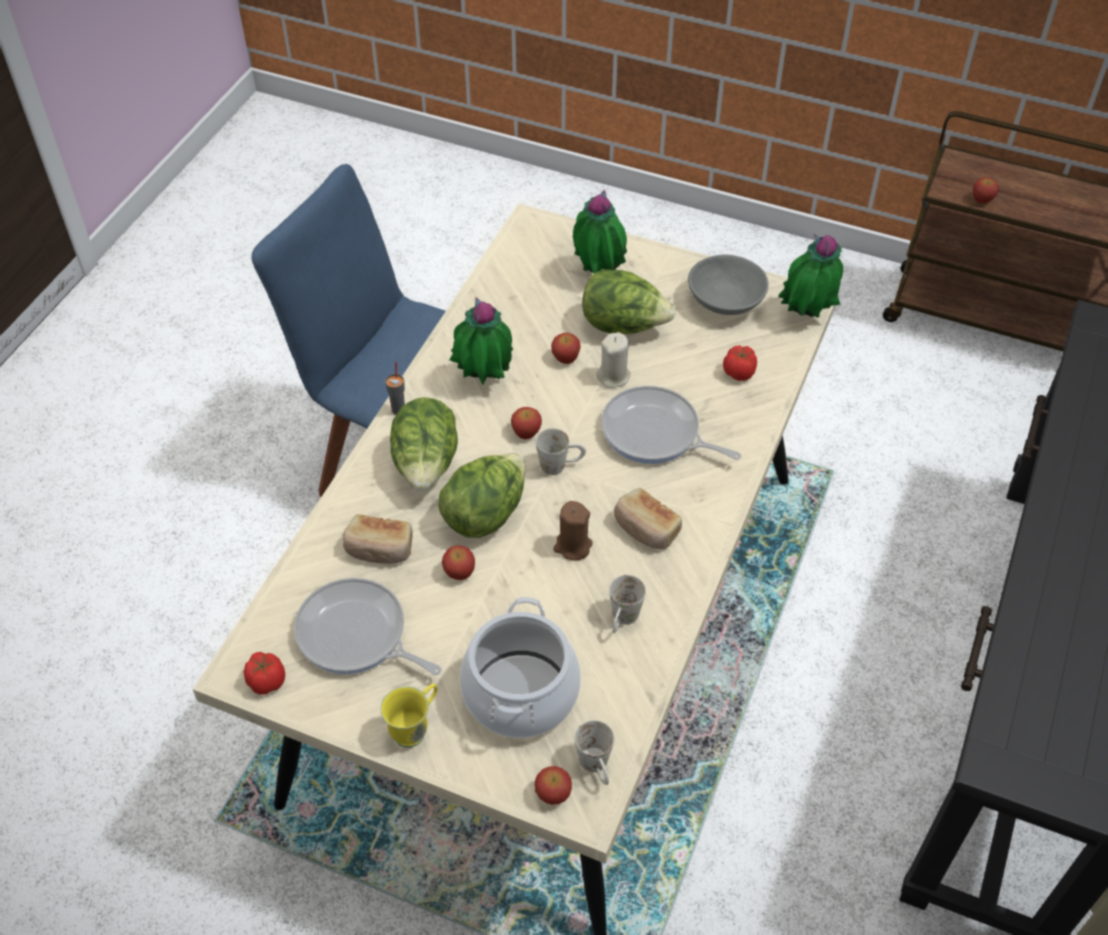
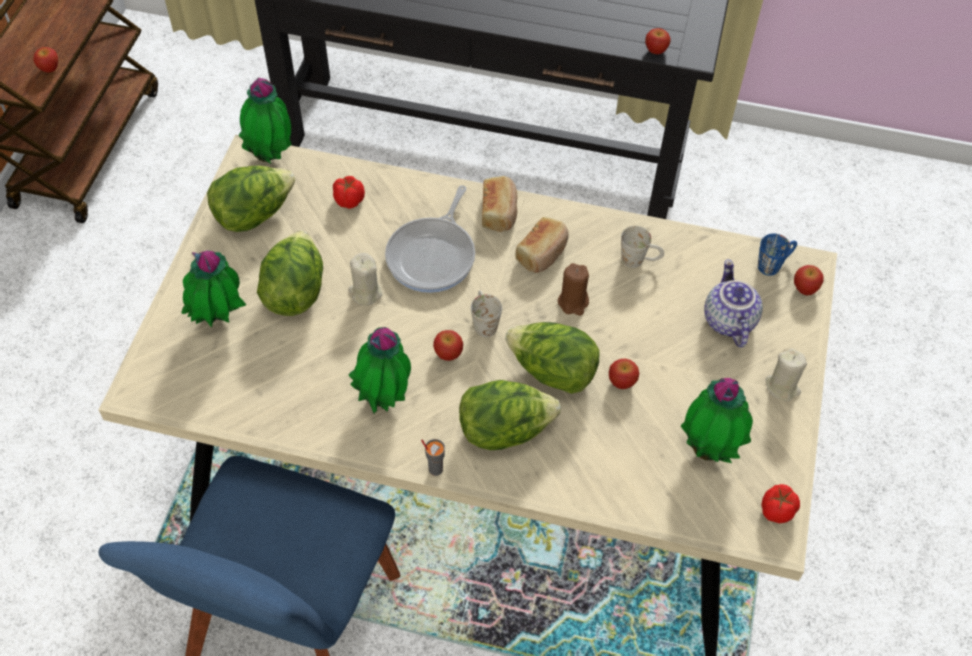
camera: 100 degrees left, 5 degrees up
(356, 635) = (709, 449): frying pan -> potted plant
(379, 549) = (612, 450): bread -> bread (499, 212)
(415, 728) = (782, 387): yellow mug -> beige candle
(520, 693) = (727, 320): cooking pot -> teapot
(565, 358) = (345, 334): apple -> apple (656, 50)
(597, 768) = (774, 264): white mug -> blue mug
(725, 301) = (254, 214): grey bowl -> lettuce

